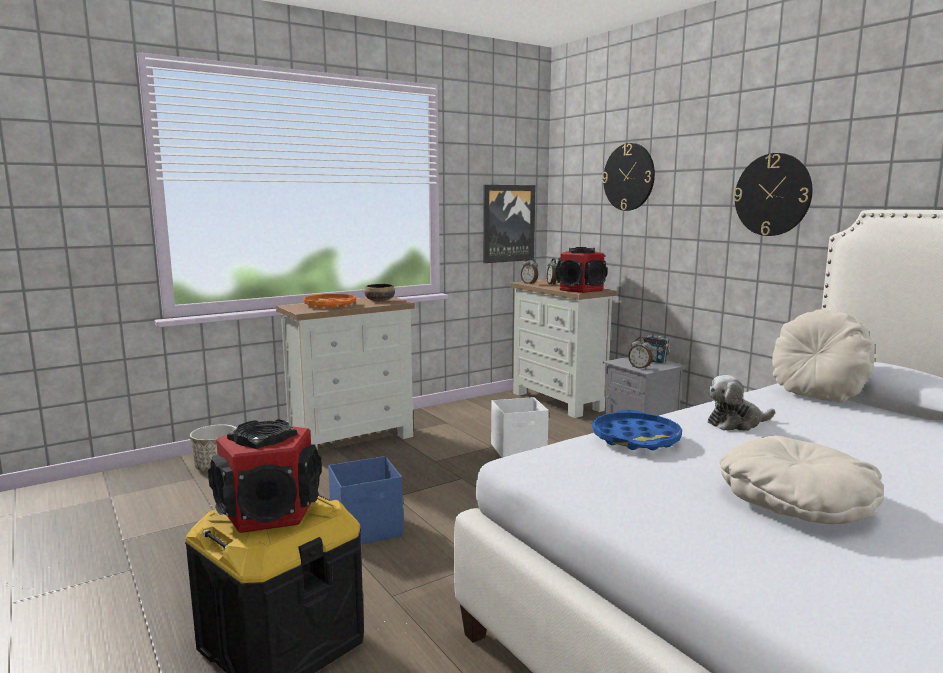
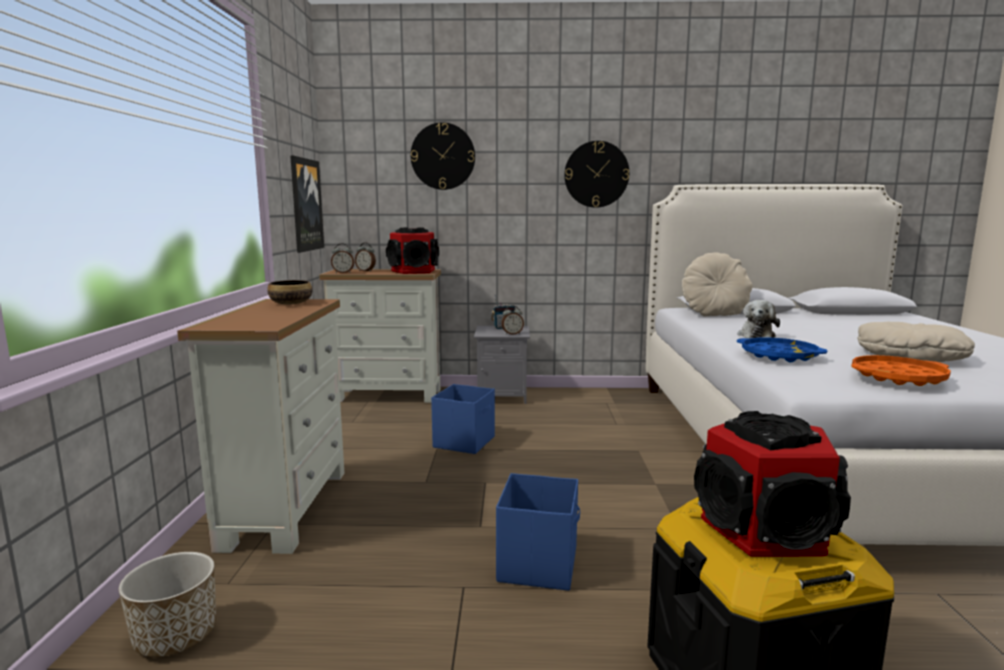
camera: 55 degrees left, 0 degrees up
(330, 305) = (260, 316): orange tray -> orange tray (898, 377)
(519, 450) = (465, 442): white storage box -> blue storage box

